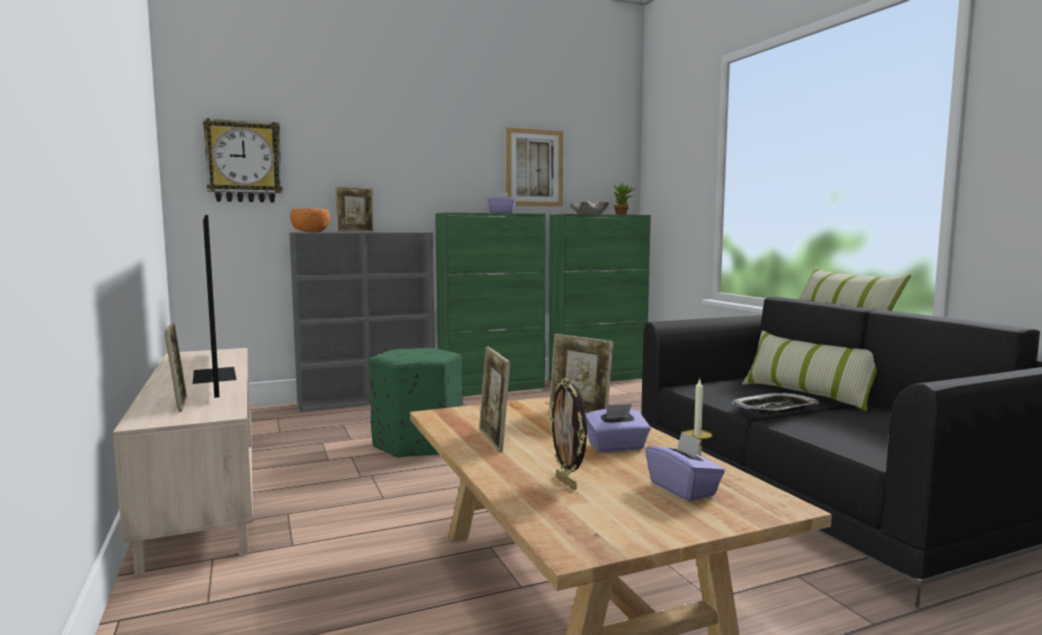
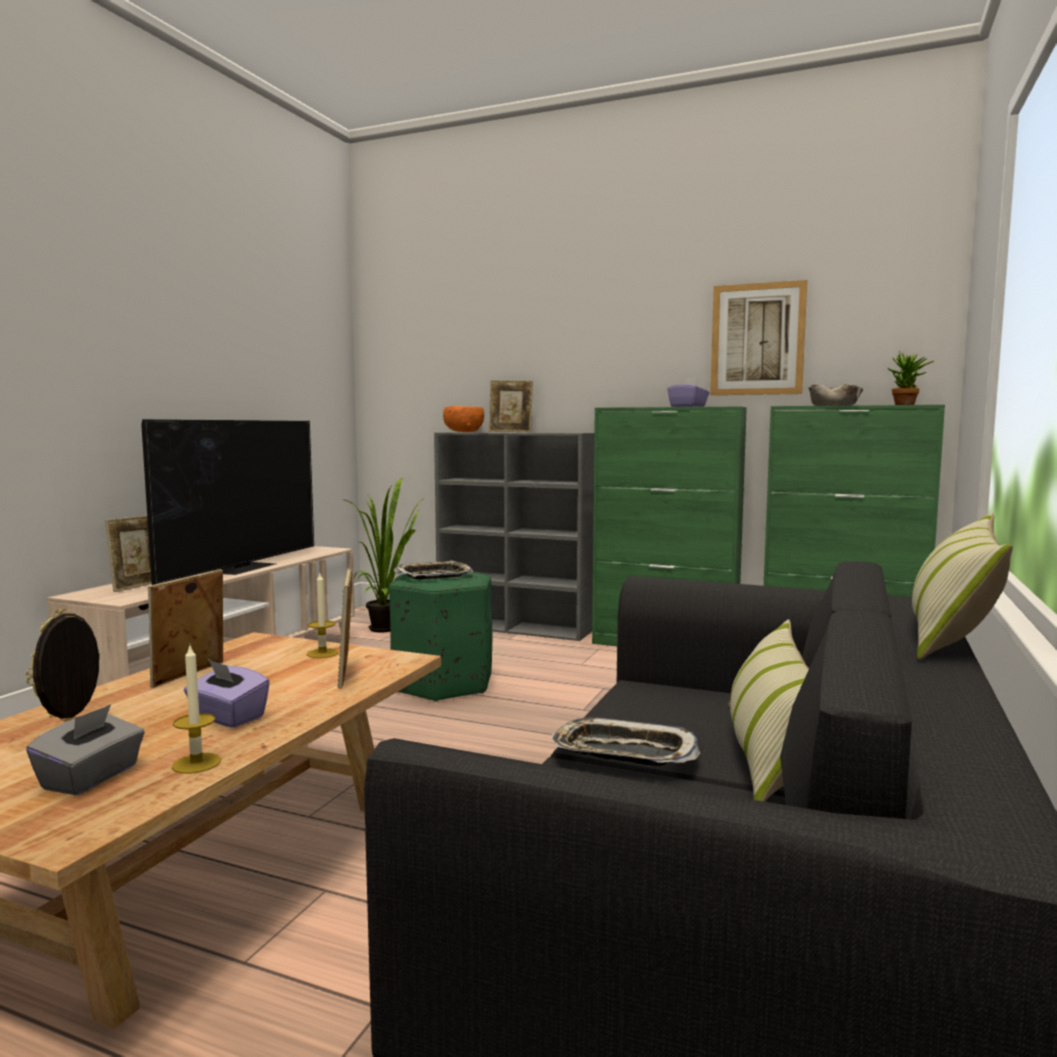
camera: 45 degrees right, 0 degrees up
(244, 162) = (418, 359): wall clock -> none
(261, 422) = (388, 628): none -> potted plant
(407, 353) = (434, 576): none -> tray
(516, 408) = (322, 653): none -> candle
(683, 489) = (91, 778): purple tissue box -> grey tissue box

